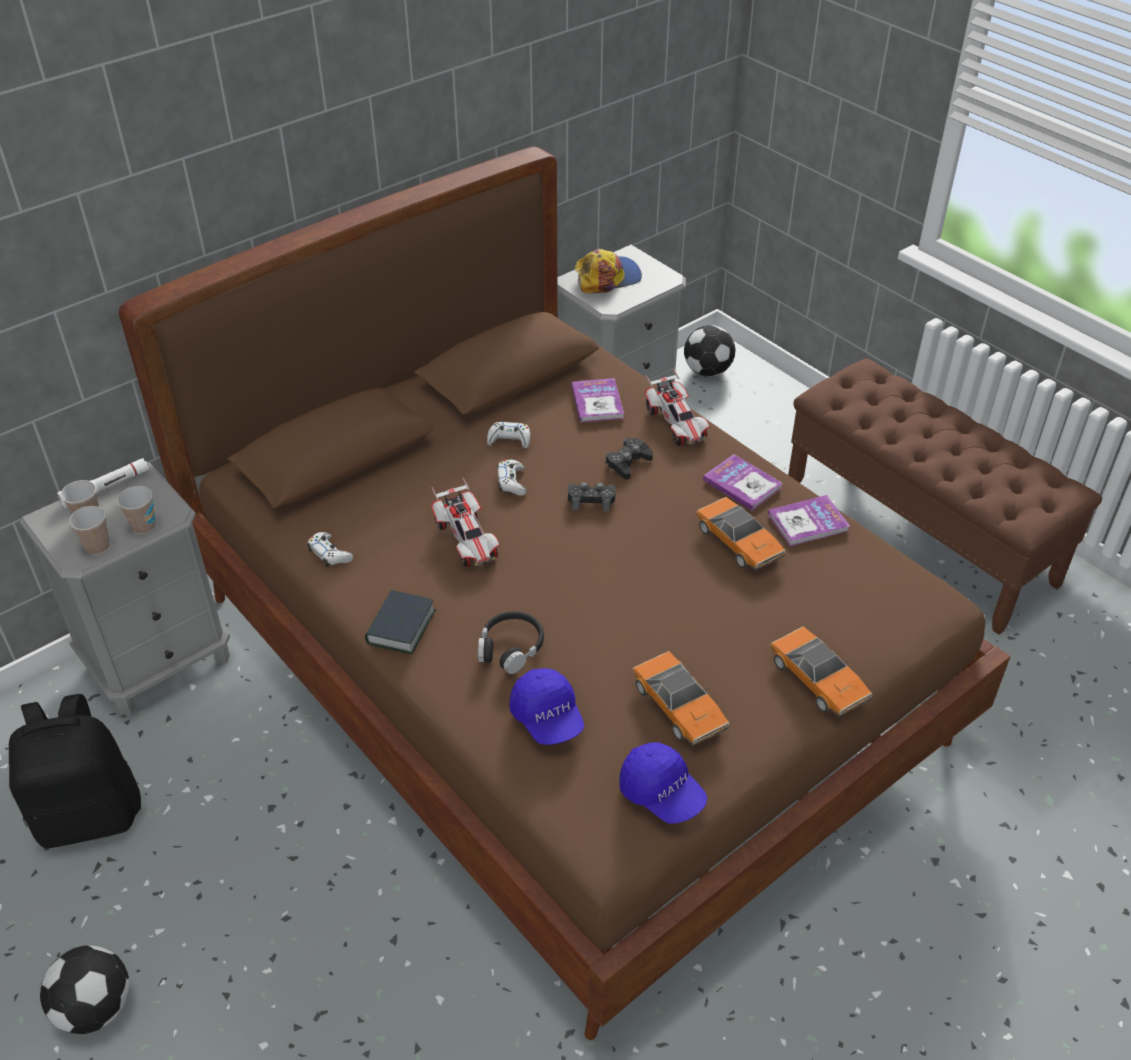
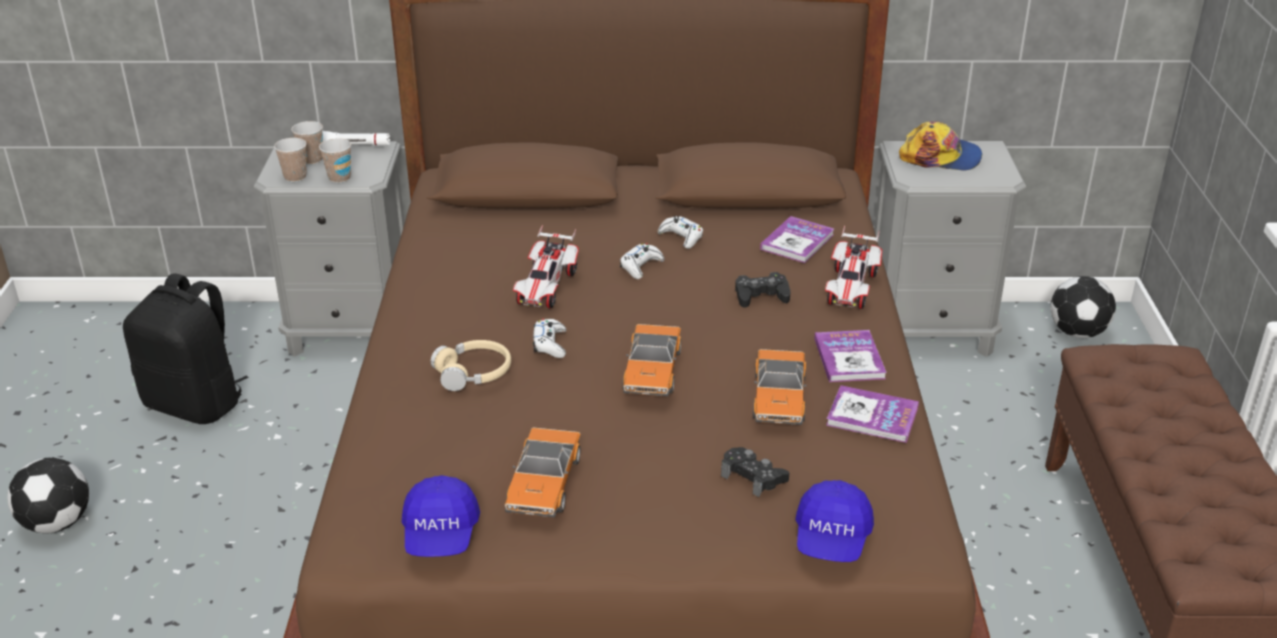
camera: 40 degrees right, 10 degrees down
(330, 554) = (435, 251): white game controller -> white game controller (550, 344)
(401, 627) = (416, 320): book -> none
(510, 648) = (473, 373): black headphones -> beige headphones
(547, 718) = (429, 432): blue cap -> blue cap (831, 539)
(591, 500) = (689, 307): black game controller -> black game controller (753, 477)
(818, 680) = (701, 537): toy car -> toy car (652, 372)

